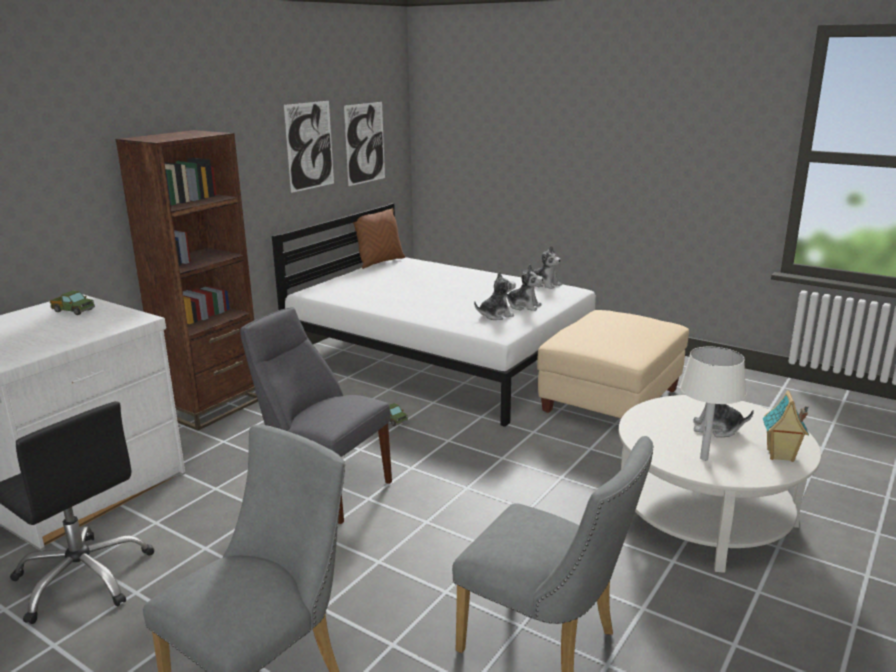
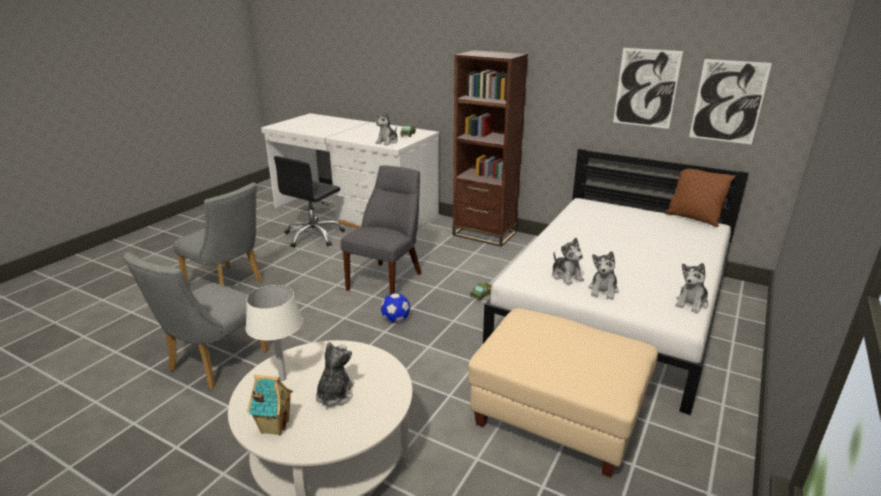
camera: 85 degrees right, 5 degrees up
(104, 324) = (387, 142): none -> plush toy
(439, 479) = (396, 320): none -> football

